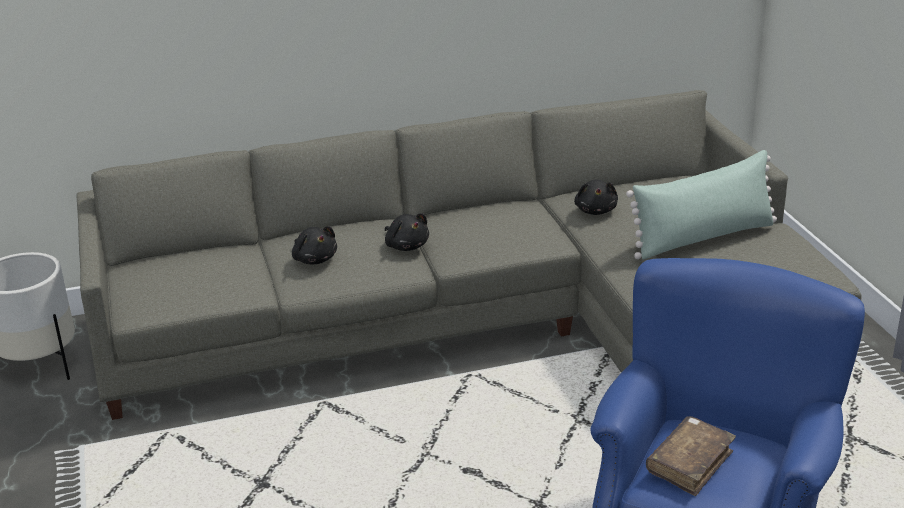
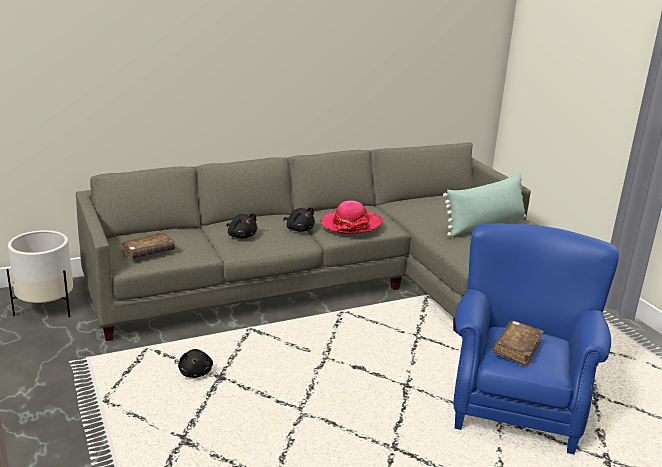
camera: 10 degrees left, 5 degrees down
(169, 290) = (148, 252): none -> brown book
(488, 237) = (351, 224): none -> hat
(596, 210) = (414, 211): black plush toy -> black plush toy (196, 372)

